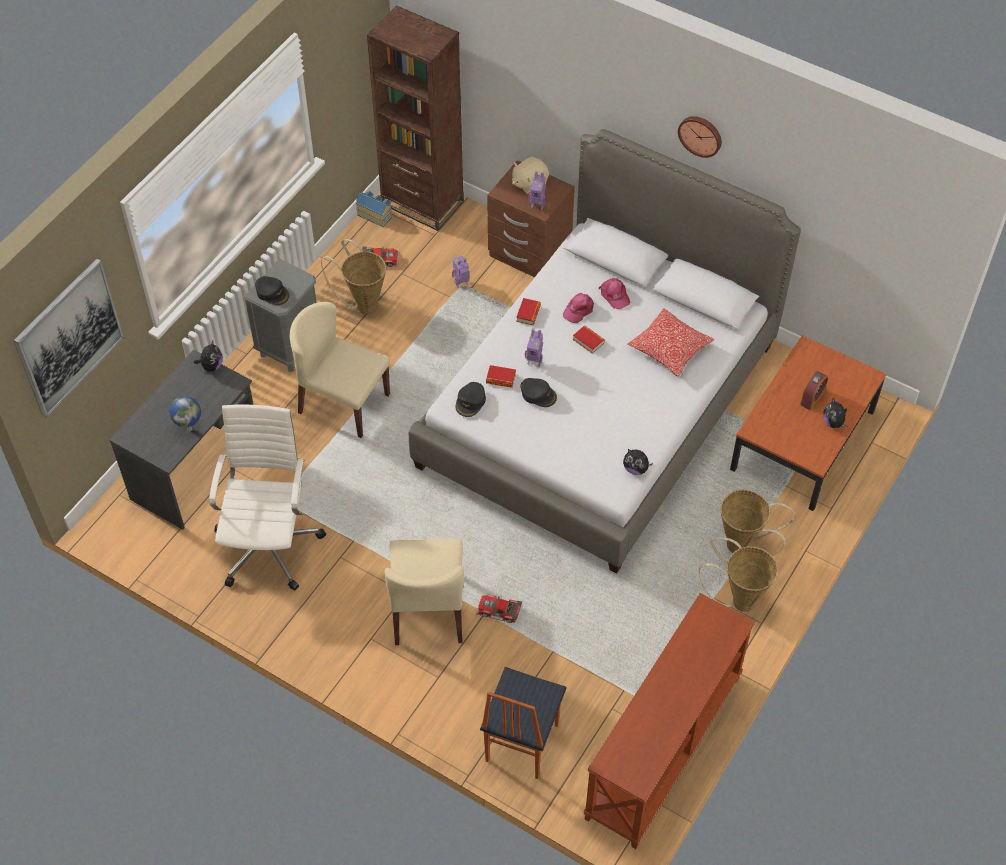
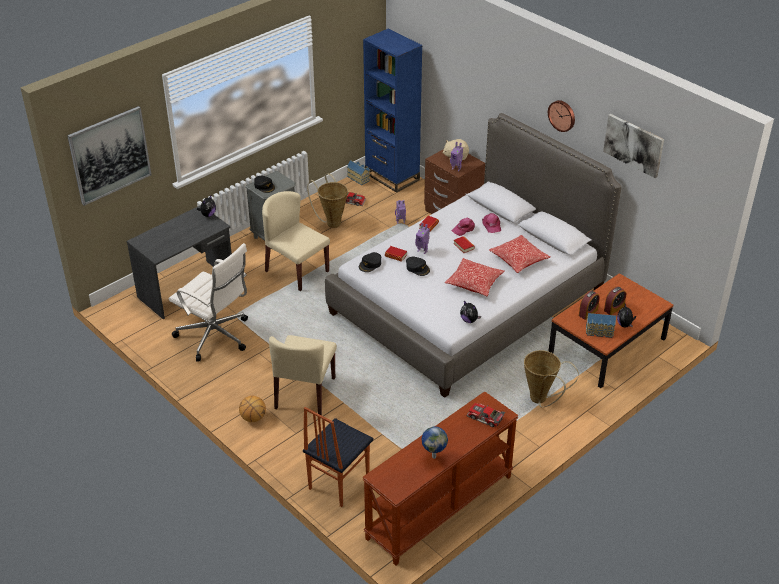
camera: 15 degrees right, 15 degrees down
(190, 428) = (179, 243): globe -> globe (434, 456)
(269, 543) = (215, 337): white office chair -> white office chair turned 105 degrees clockwise
(371, 667) = (253, 418): none -> basketball
(422, 203) = (392, 176): brown bookcase -> blue bookcase
(498, 612) = (353, 404): toy car -> toy car (484, 418)
(622, 403) = (474, 283): none -> pillow
(738, 600) = (527, 430): basket -> none
(780, 412) = (588, 312): none -> alarm clock
(804, 441) = (600, 331): none -> toy house
(817, 178) = (634, 145): none -> picture

